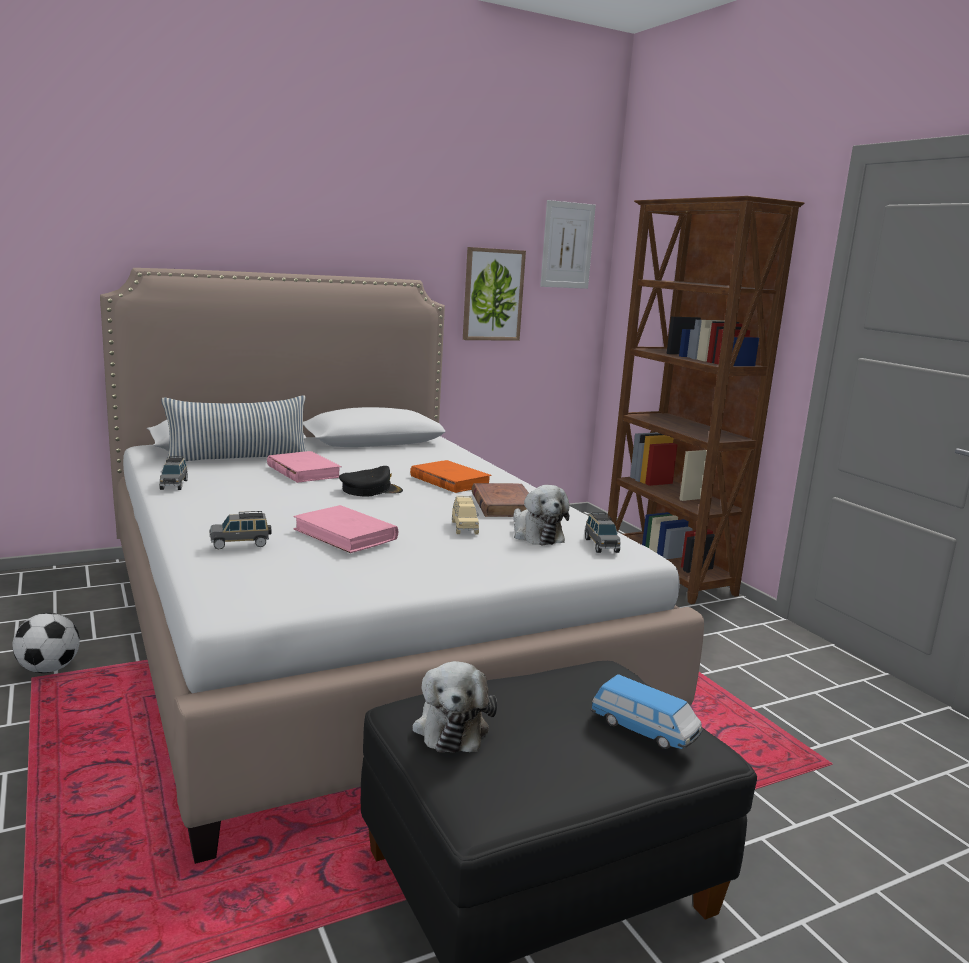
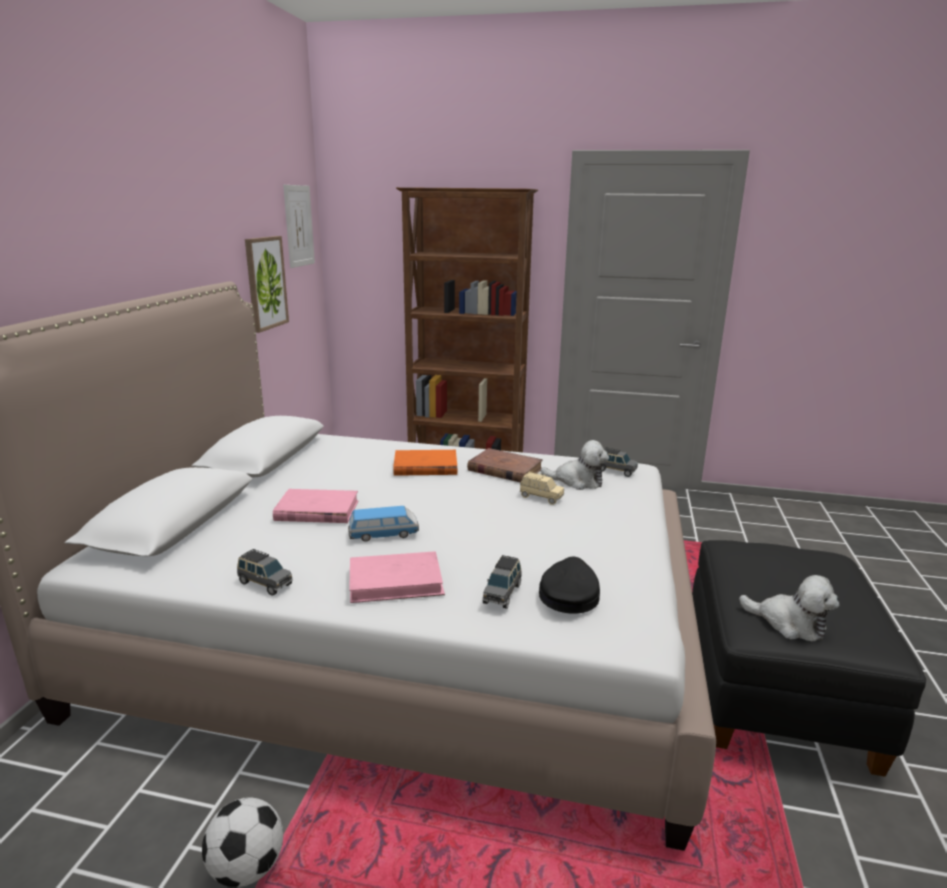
camera: 50 degrees left, 5 degrees up
(238, 460) = (226, 529): pillow -> none
(345, 534) = (524, 543): pink book -> pink book (396, 581)
(370, 490) = (413, 501): black cap -> black cap (569, 593)
(644, 730) = (820, 564): toy car -> toy car (384, 534)

